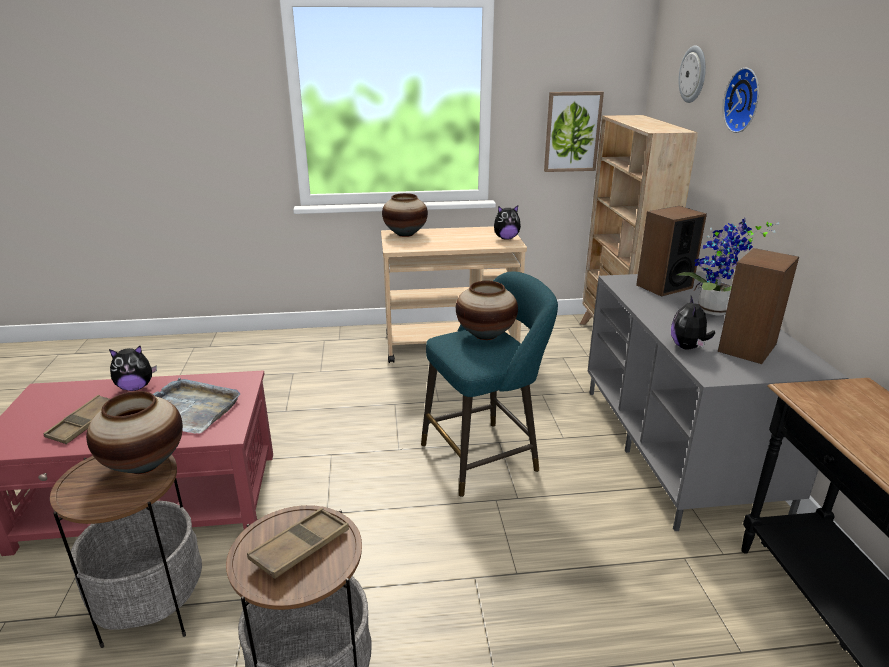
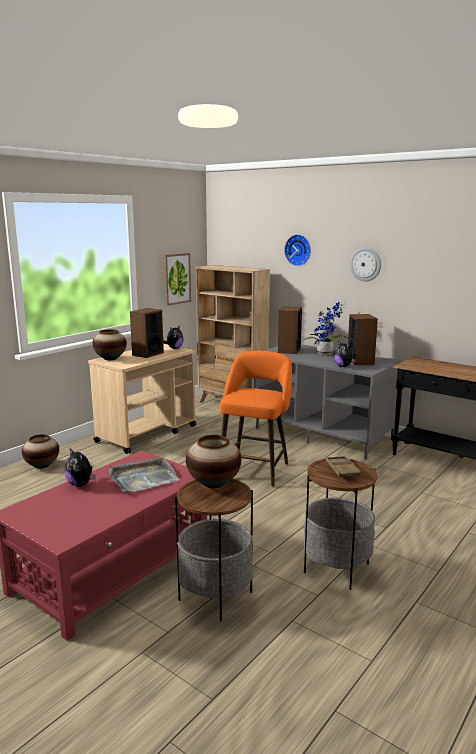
camera: 45 degrees left, 10 degrees down
(84, 423) = (94, 507): brown tray -> none
(136, 387) = (81, 484): plush toy -> plush toy turned 105 degrees clockwise
(457, 238) = (147, 354): none -> speaker
(484, 456) = (255, 469): turquoise stool -> orange stool
(485, 335) = (248, 390): vase -> vase (42, 465)
(693, 74) = (251, 239): wall clock -> wall clock (366, 264)

